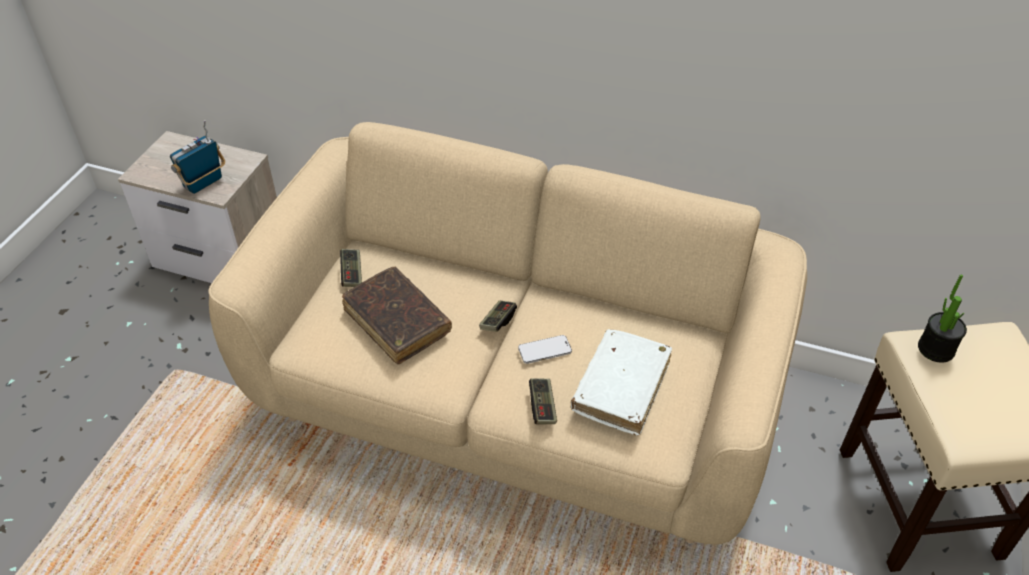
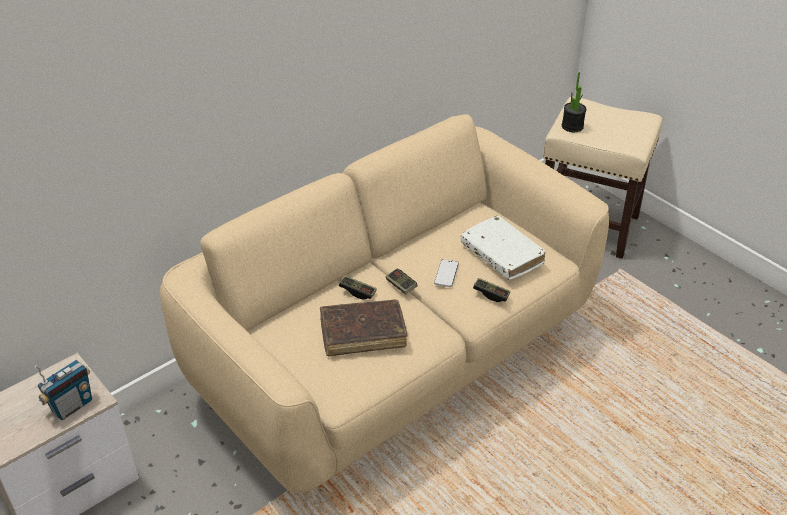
camera: 60 degrees left, 5 degrees down
(203, 183) = (72, 406): radio -> radio turned 120 degrees counterclockwise
(352, 273) = (290, 341): game controller -> game controller (357, 292)

